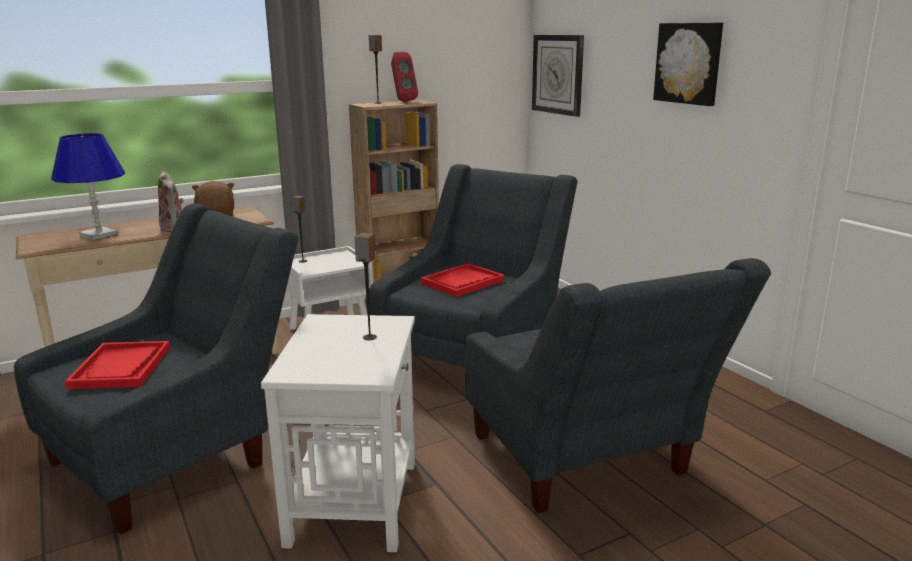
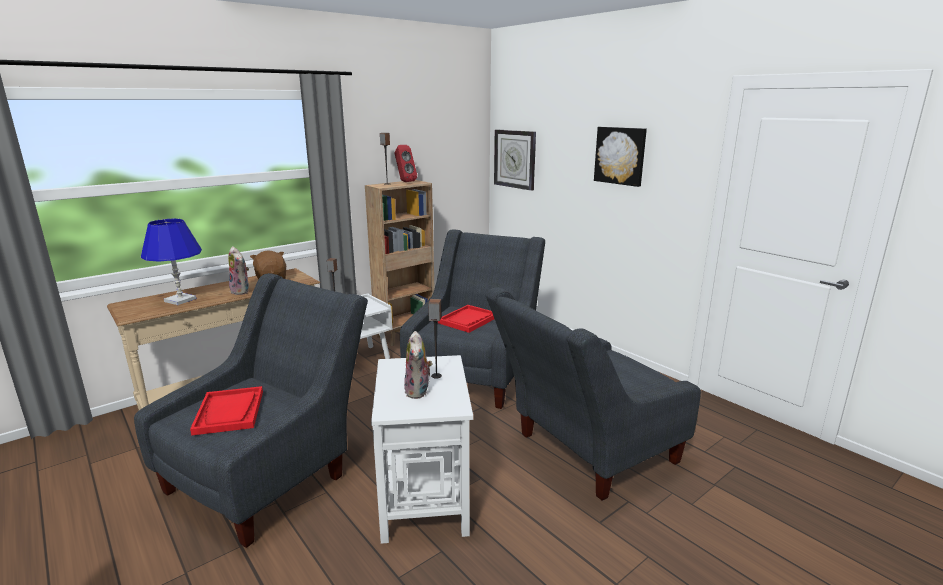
camera: 10 degrees left, 0 degrees up
(337, 353) = (419, 391): none -> plush toy
(588, 466) = (584, 453): grey armchair -> grey armchair turned 90 degrees clockwise

